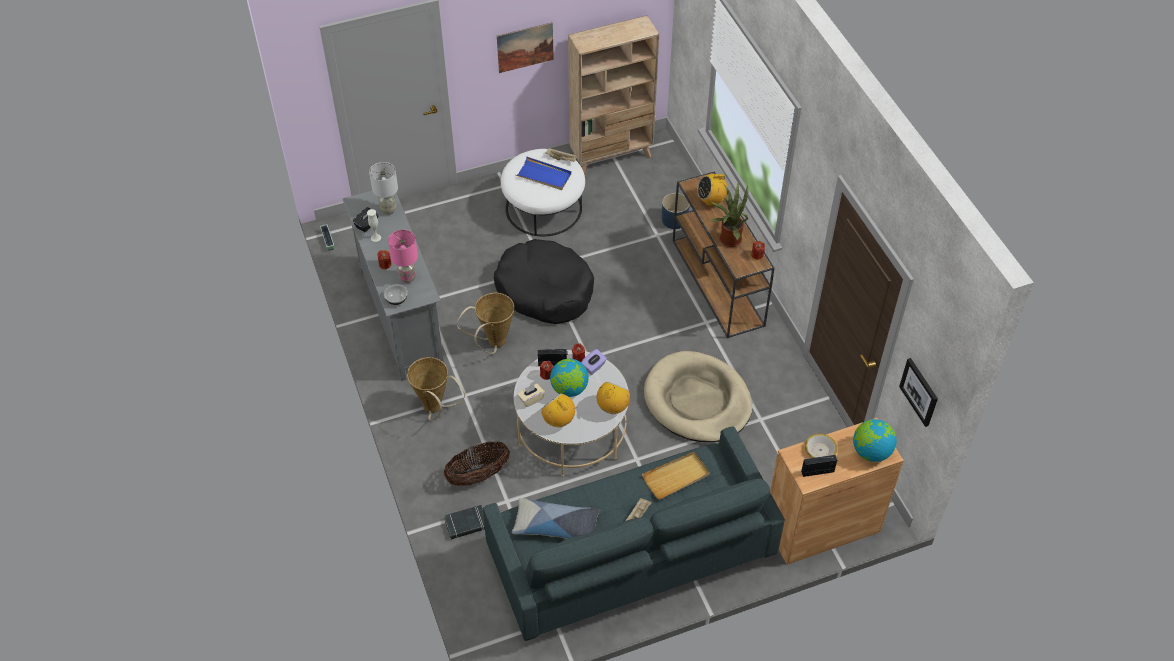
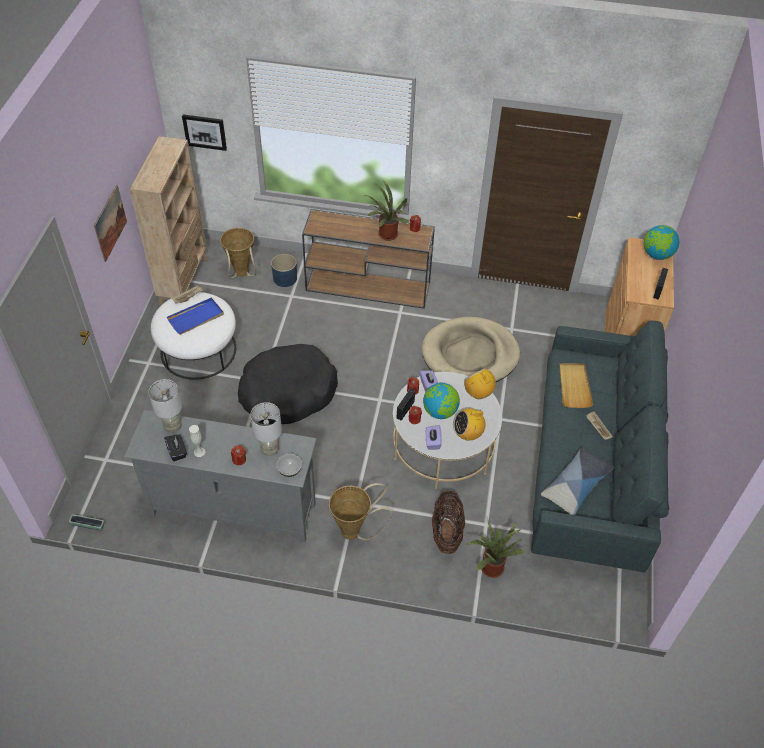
camera: 60 degrees left, 0 degrees up
(407, 277) = (269, 450): pink table lamp -> grey table lamp
(466, 524) = (491, 565): black book -> potted plant
(493, 343) = (315, 455): basket -> basket (241, 274)
(531, 399) = (432, 442): beige tissue box -> purple tissue box
(711, 200) = (339, 225): radio -> none
(820, 450) = (640, 279): bowl -> none
(919, 391) = (650, 192): picture -> picture (205, 131)

